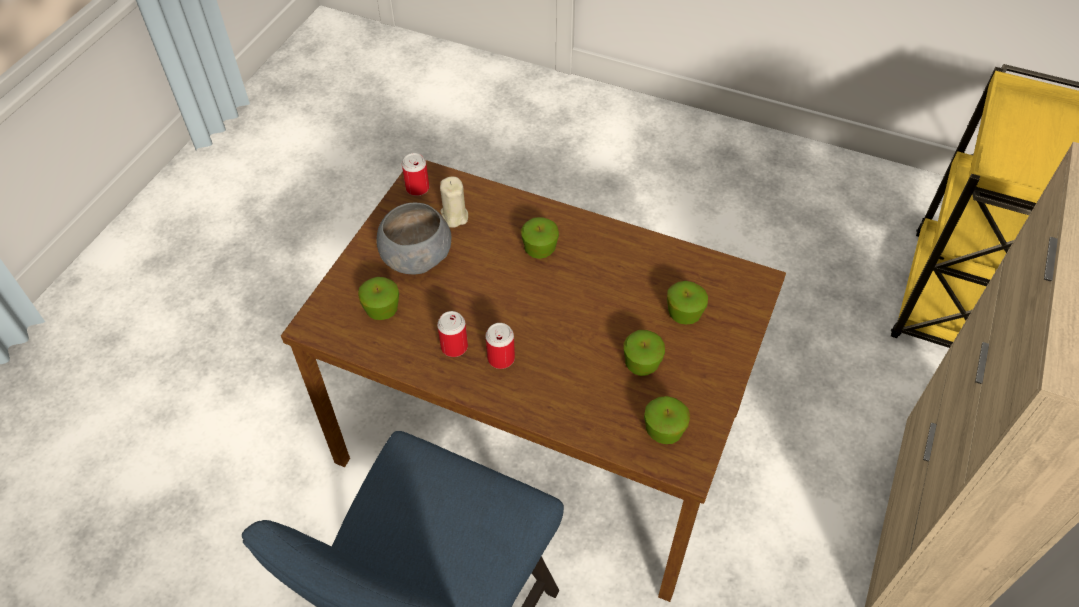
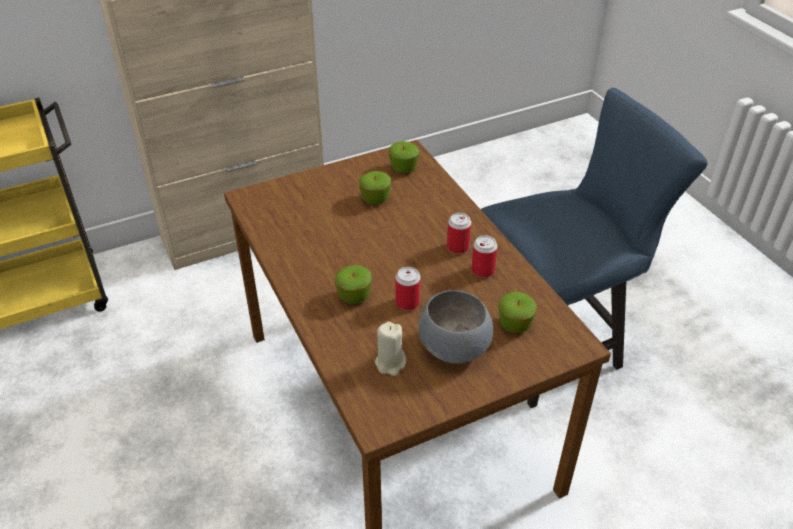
camera: 140 degrees left, 10 degrees down
(417, 188) = (395, 412): can -> can (407, 302)
(684, 314) = (315, 206): apple -> none

